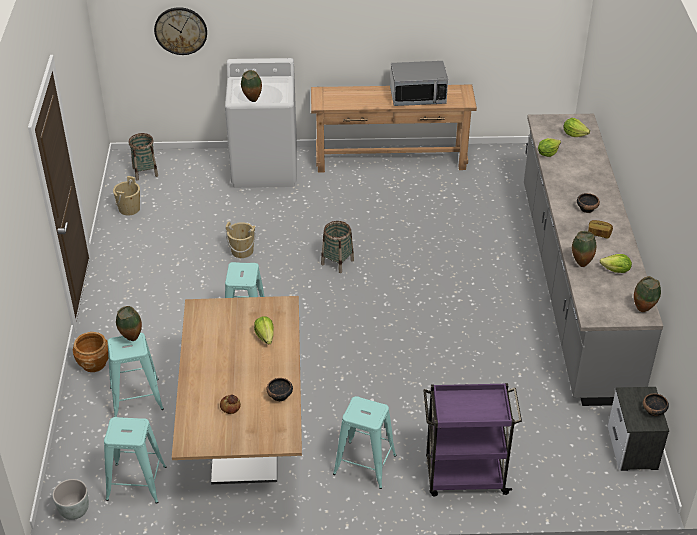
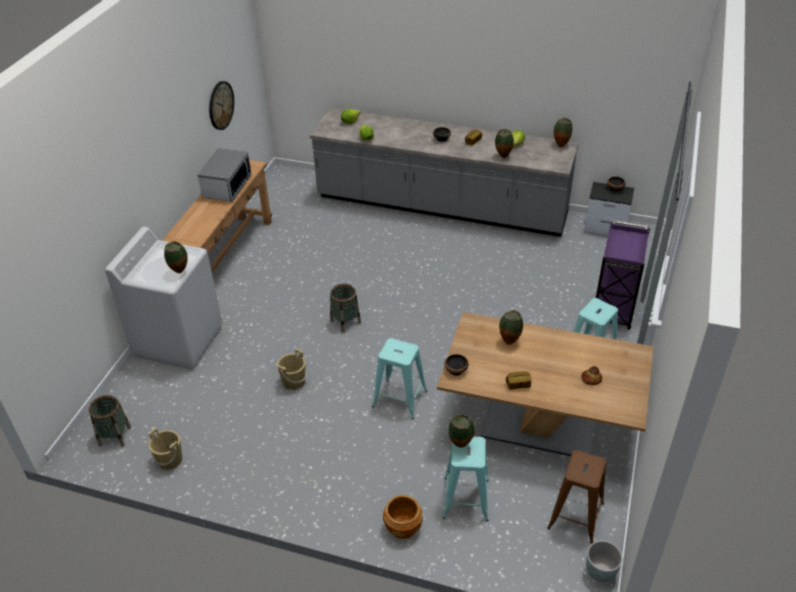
camera: 70 degrees left, 0 degrees up
(136, 483) = (575, 515): turquoise stool -> brown stool
(180, 30) = (61, 273): wall clock -> wall clock (220, 105)
(205, 353) = (518, 384): none -> bread
(265, 337) = (509, 341): lettuce -> vase
(280, 395) = (585, 346): bowl -> bowl (456, 370)

